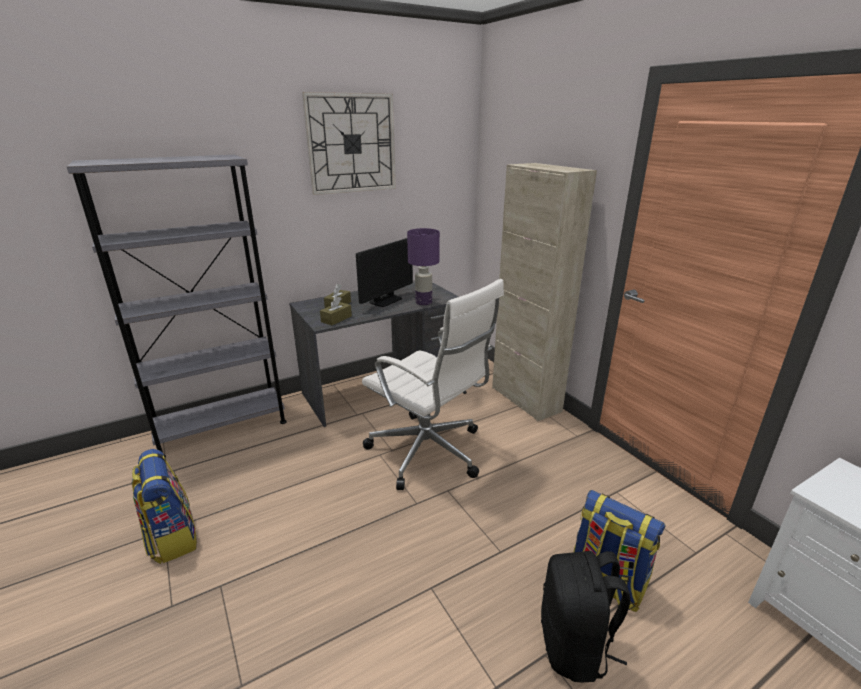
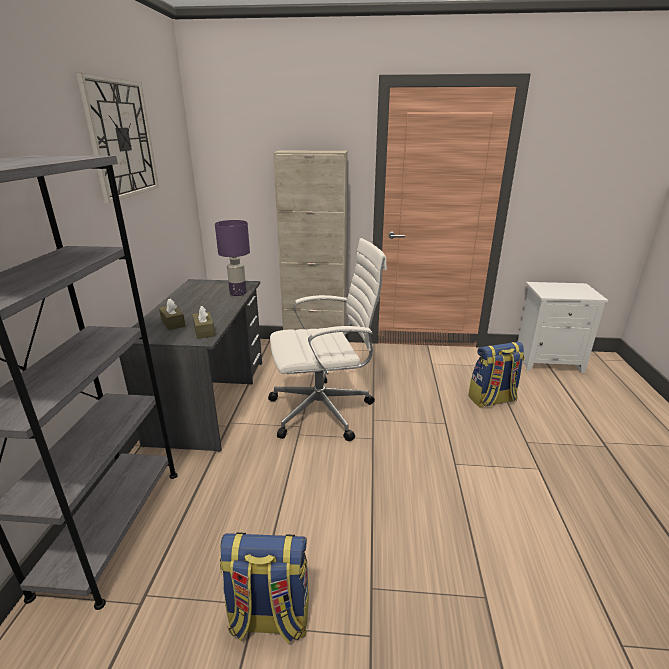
camera: 55 degrees left, 0 degrees up
(385, 300) = (204, 303): monitor -> none
(574, 645) = (525, 429): black backpack -> none

